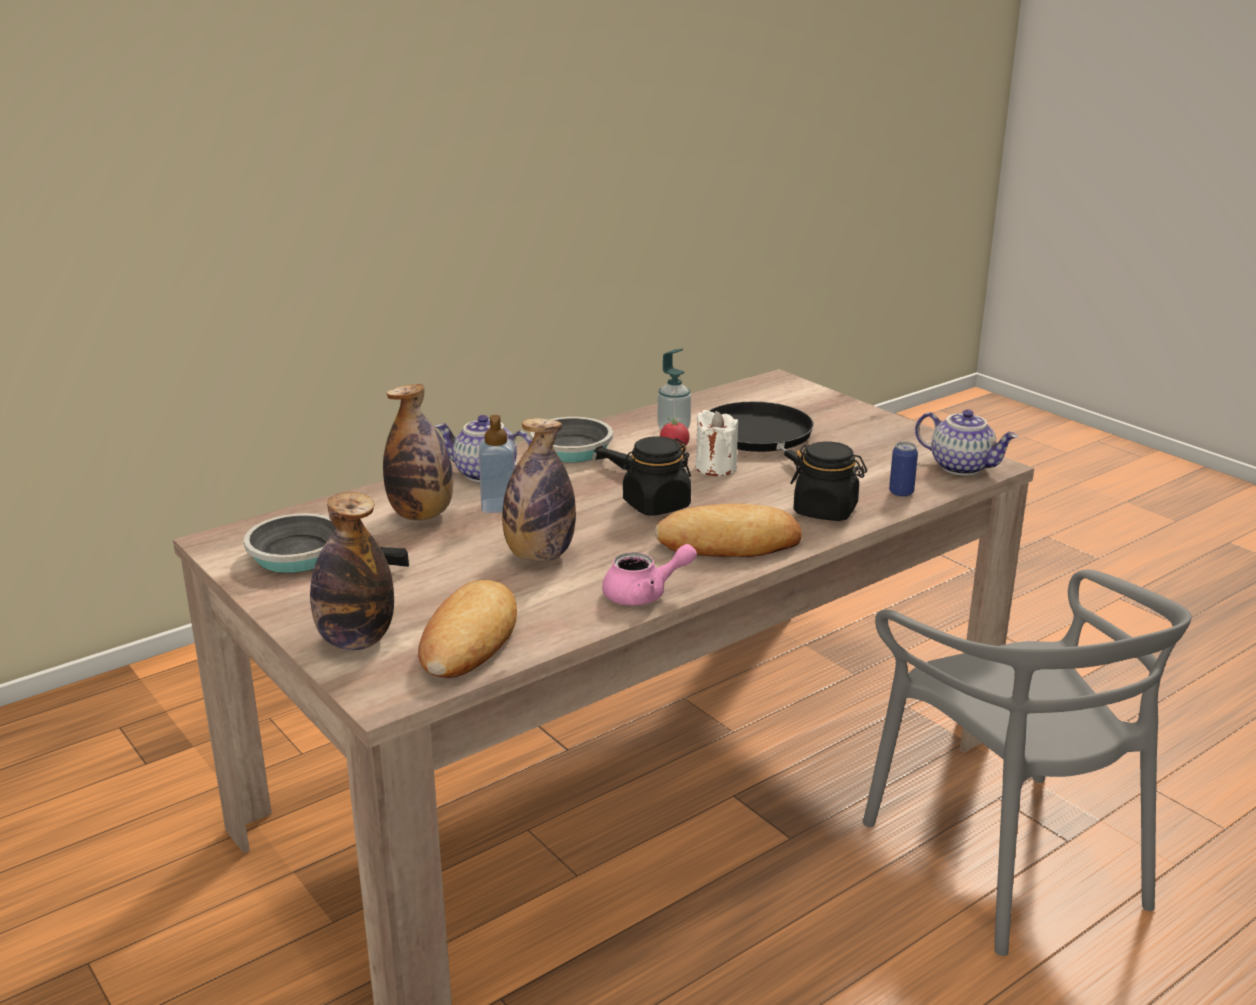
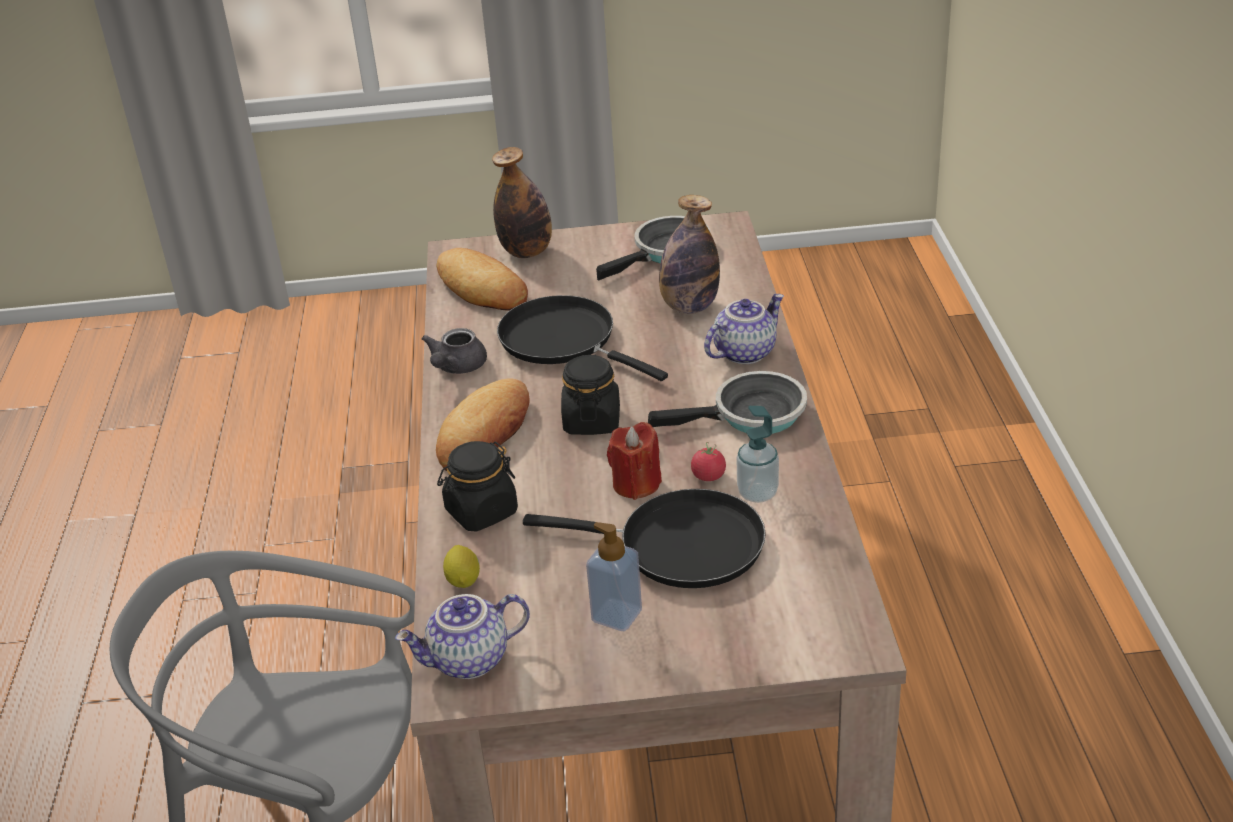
camera: 125 degrees right, 10 degrees up
(499, 506) = (670, 344): soap dispenser -> soap dispenser (617, 615)
(539, 556) = (564, 340): bottle -> black frying pan
(644, 594) = (456, 367): pink teapot -> grey teapot
(715, 467) = (636, 484): white candle -> red candle
(901, 492) = (463, 580): can -> lemon

